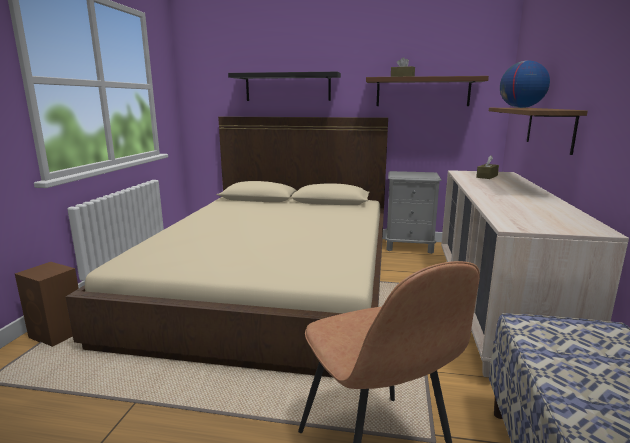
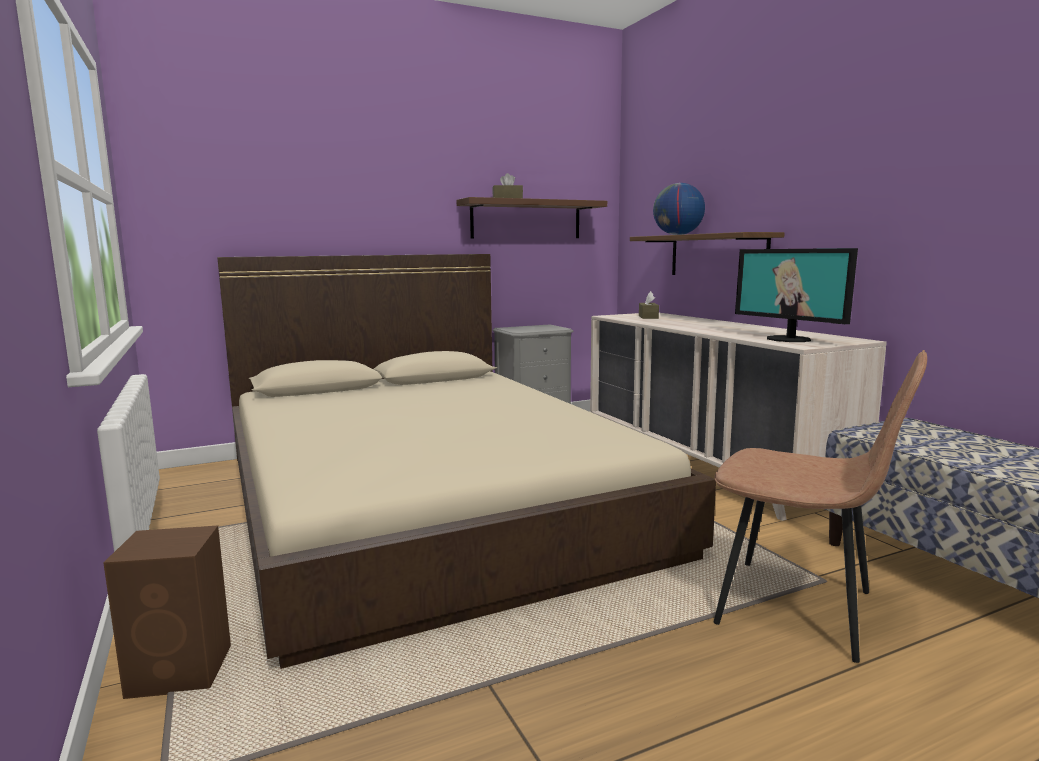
camera: 35 degrees left, 5 degrees down
(287, 87) = (339, 209): black shelf -> none
(526, 217) = (789, 339): none -> monitor

